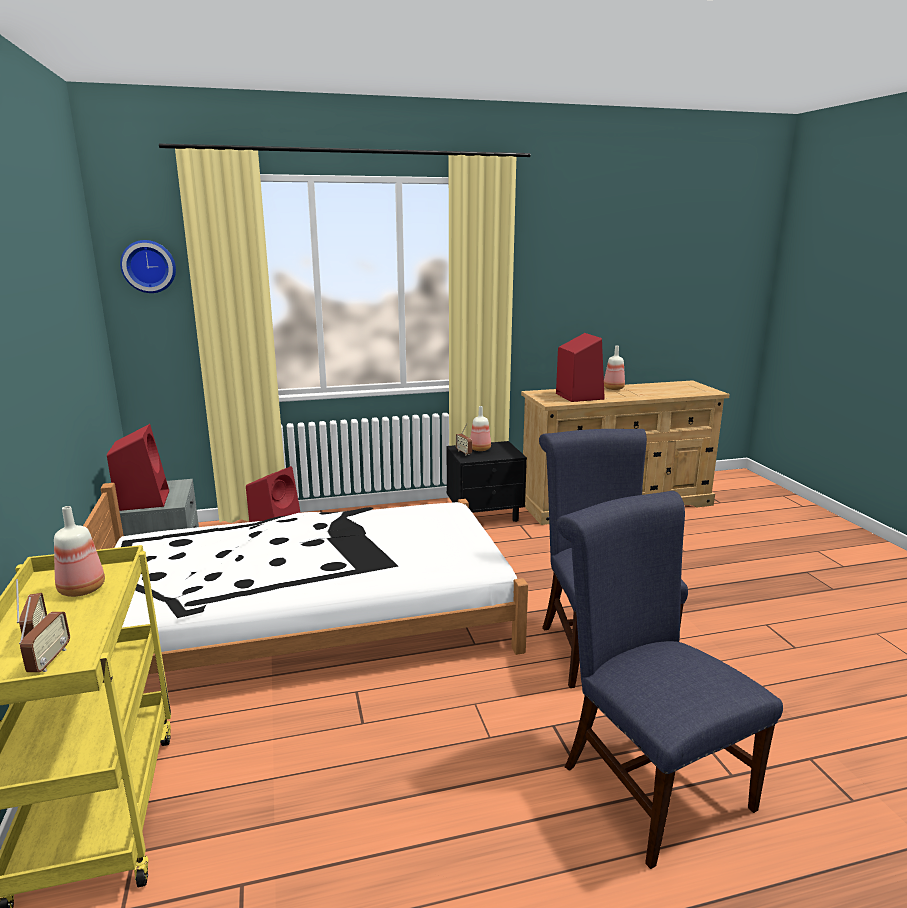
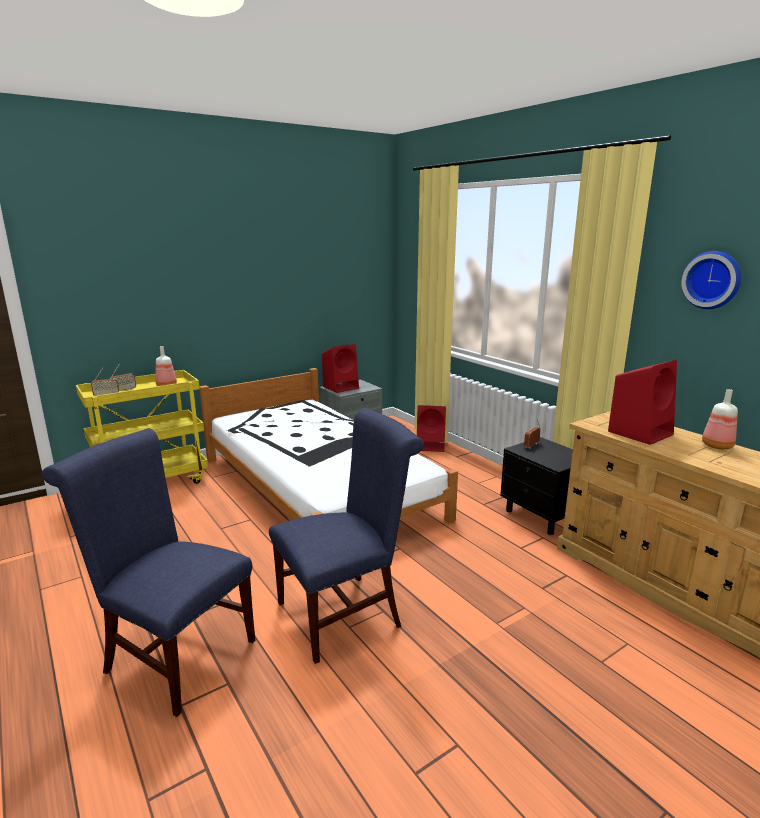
camera: 70 degrees right, 0 degrees up
(149, 266) = (411, 249): wall clock -> wall clock (712, 280)
(479, 449) = (551, 449): bottle -> none
(647, 780) = (173, 653): blue chair -> blue chair turned 105 degrees counterclockwise

